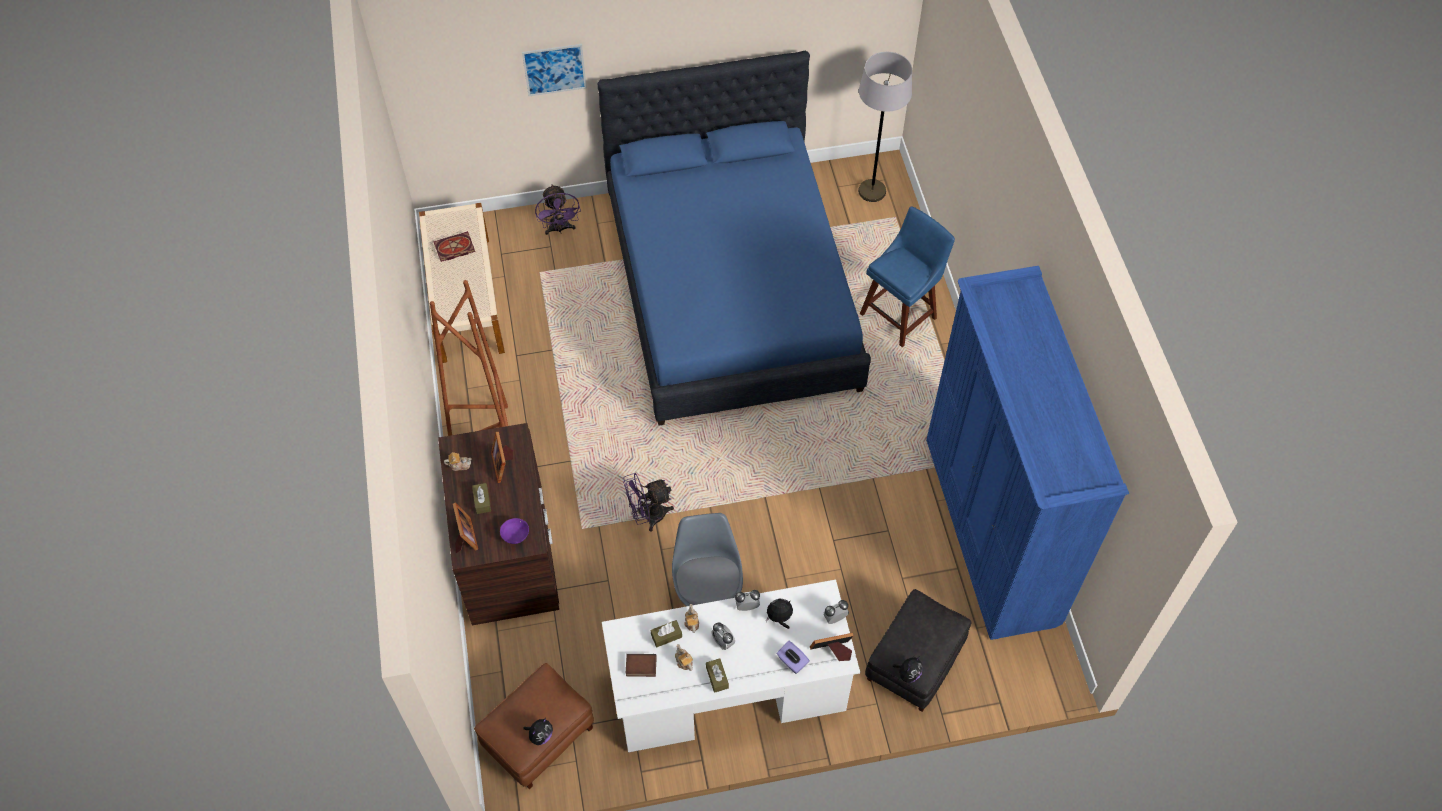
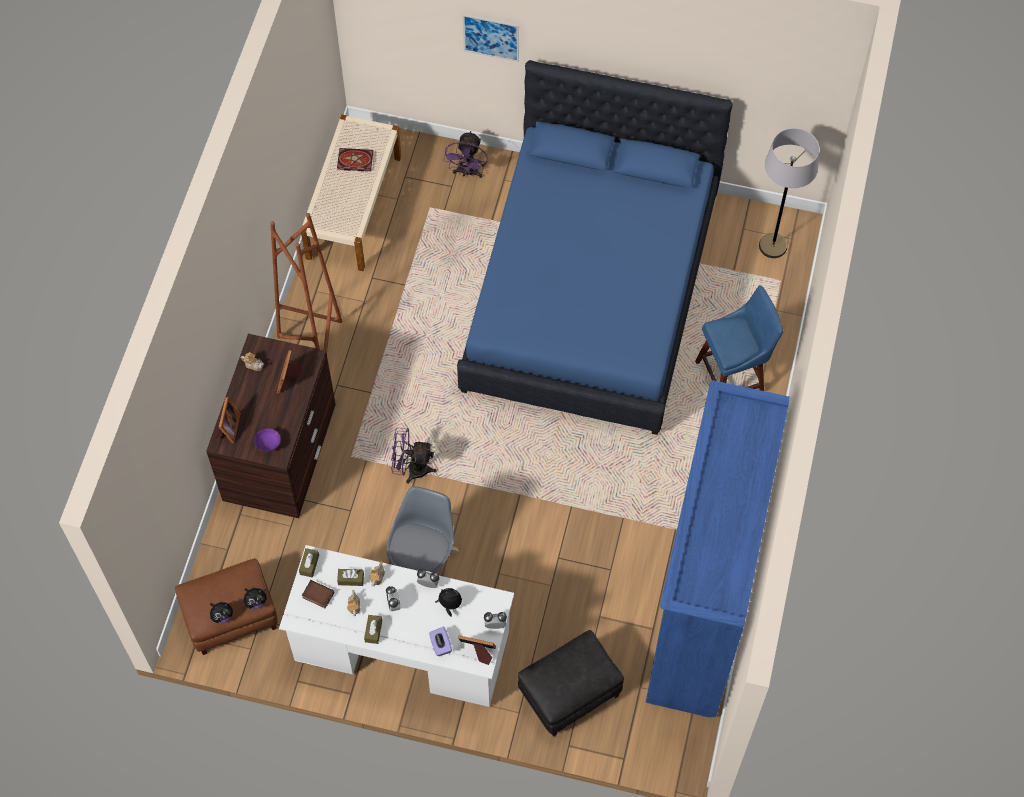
camera: 25 degrees right, 5 degrees up
(482, 501) = (257, 403): brown tissue box -> brown tissue box (309, 564)
(908, 674) = (544, 698): plush toy -> plush toy (256, 601)

